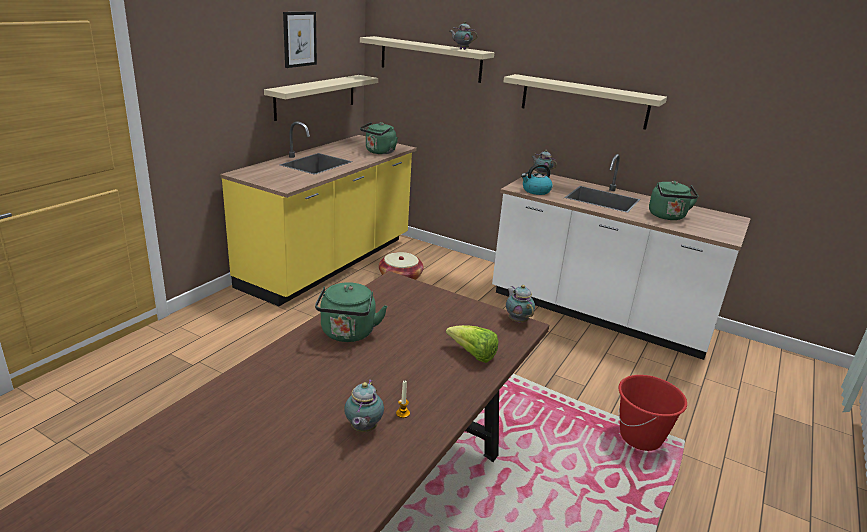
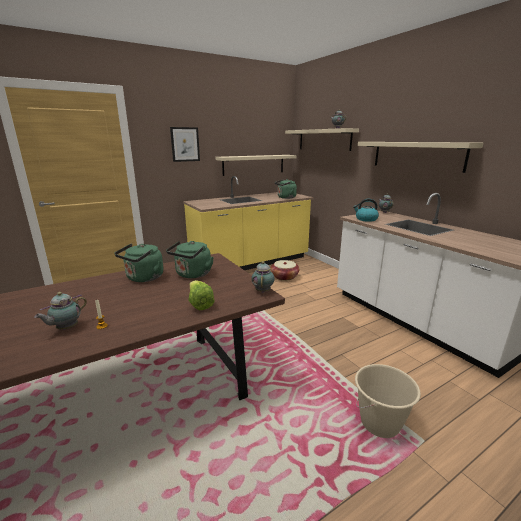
camera: 30 degrees right, 5 degrees down
(299, 39) = (242, 129): picture -> picture (185, 144)
(640, 437) = (380, 423): red bucket -> beige bucket
(667, 217) = (468, 241): green kettle -> green kettle (192, 274)

